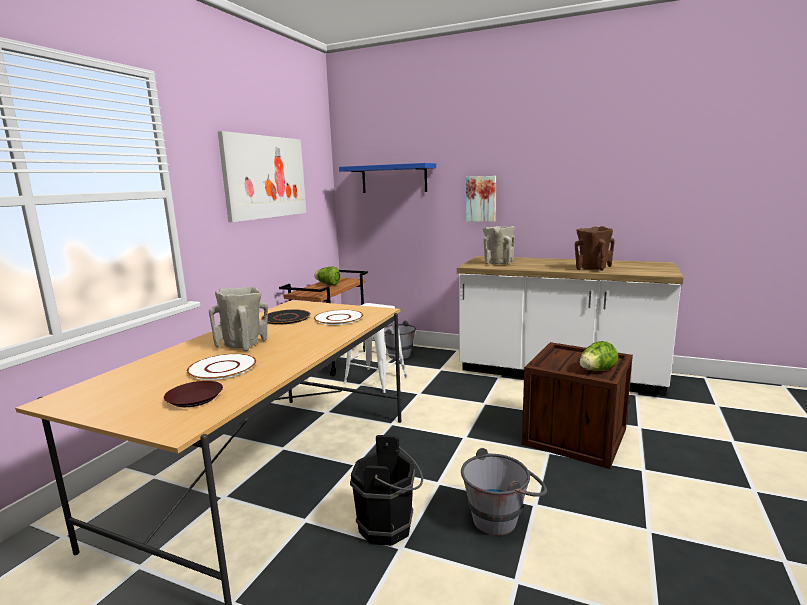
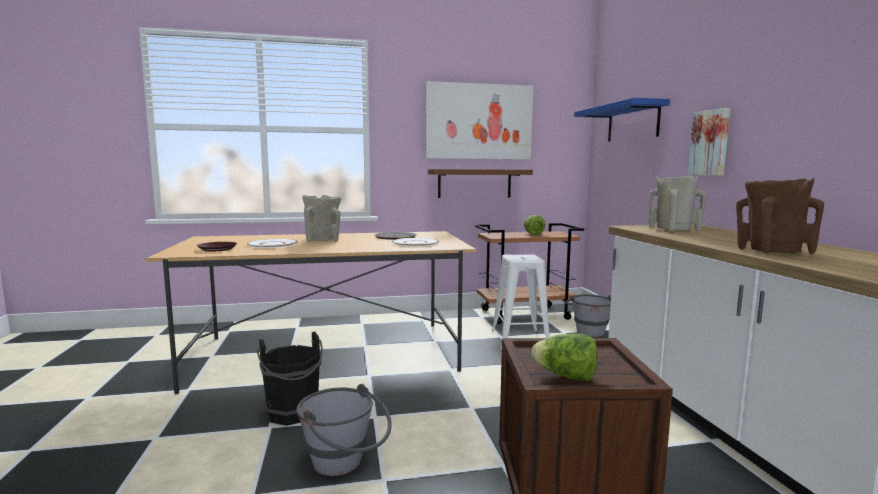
camera: 55 degrees right, 5 degrees down
(269, 243) = (474, 183): none -> brown shelf

